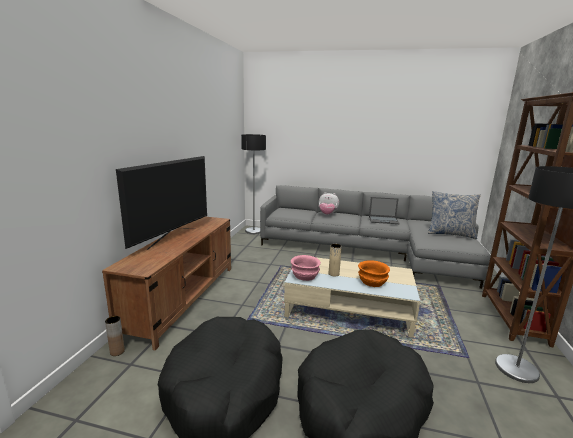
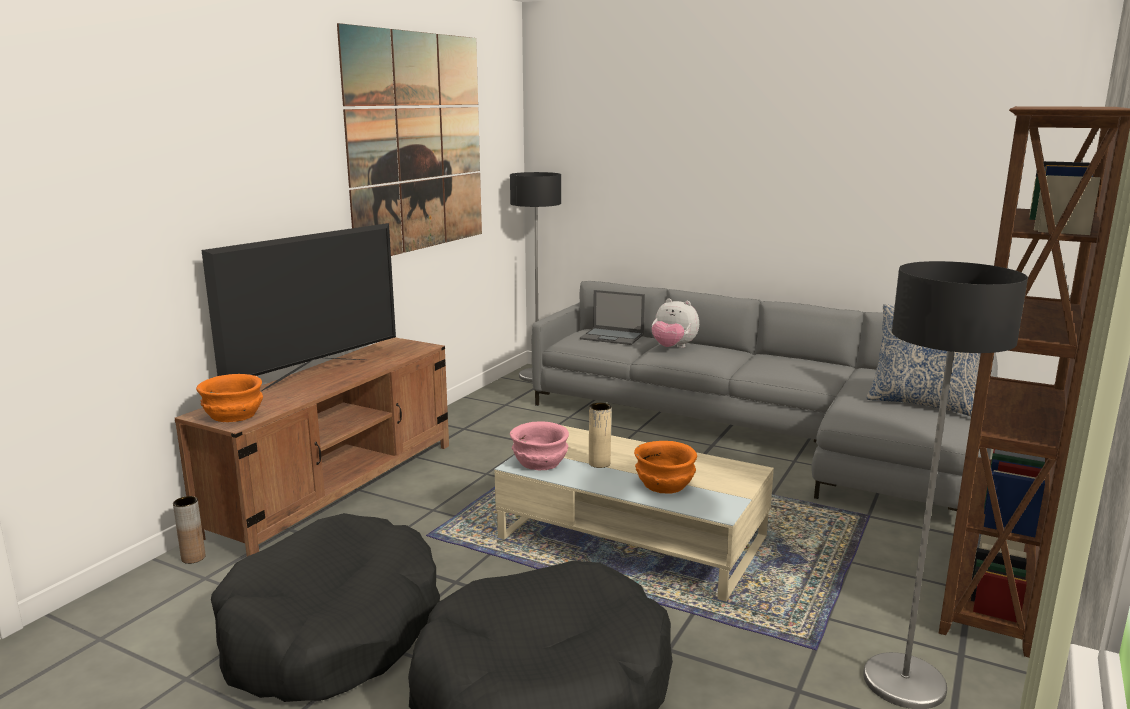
camera: 15 degrees right, 0 degrees up
(139, 265) = (234, 415): none -> orange bowl
(207, 116) = (417, 143): none -> picture
(384, 220) = (790, 366): laptop -> laptop (613, 337)

